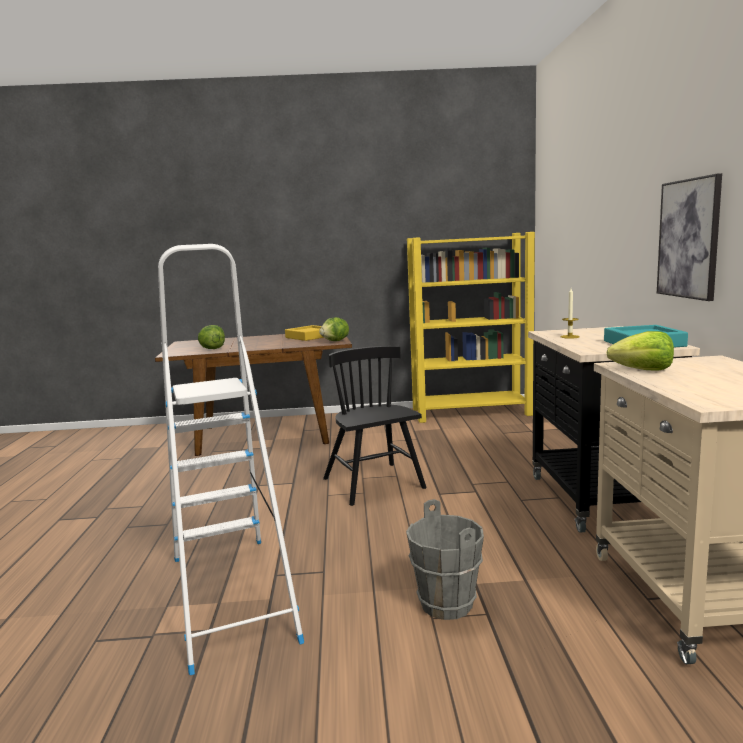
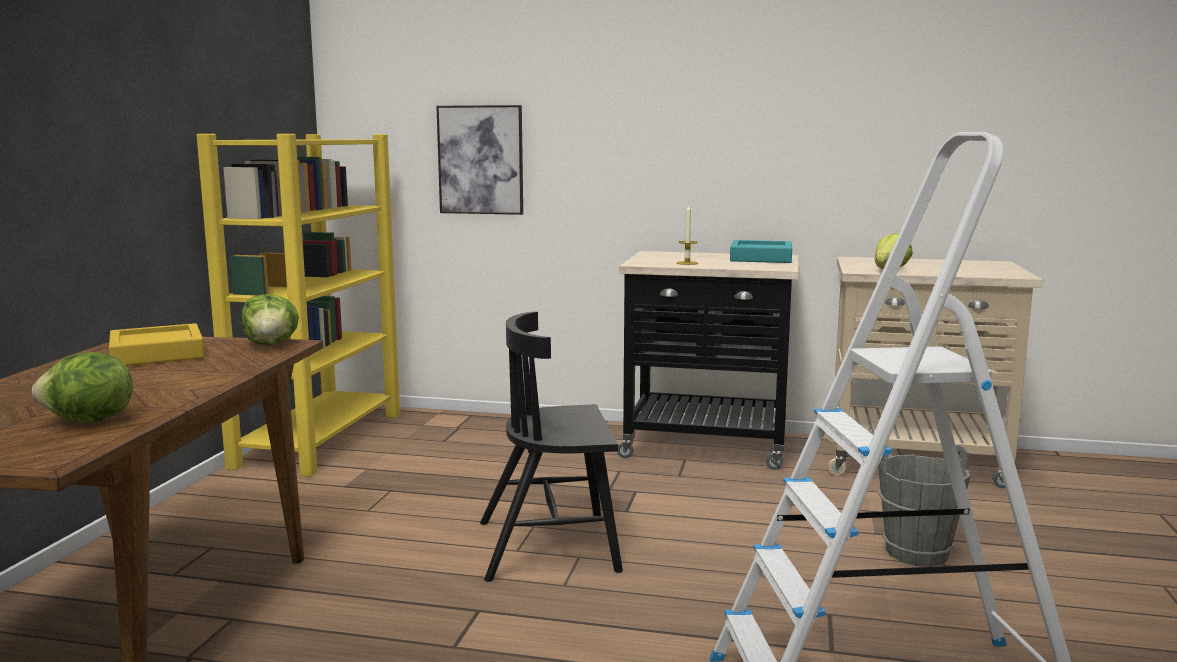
camera: 75 degrees left, 0 degrees up
(689, 239) = (764, 151): picture -> picture (480, 160)

